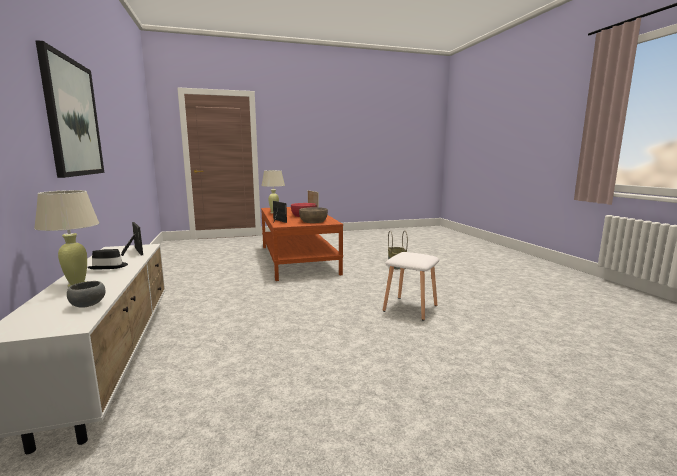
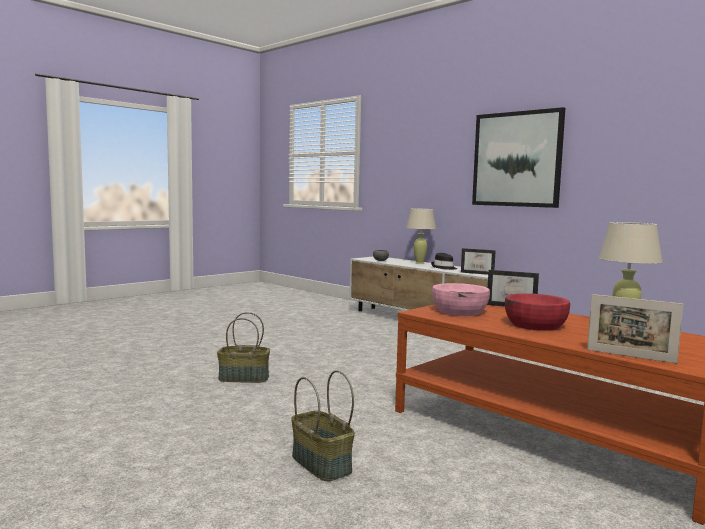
camera: 150 degrees right, 5 degrees down
(313, 221) = (459, 311): brown bowl -> pink bowl
(411, 308) = (243, 378): white stool -> basket

